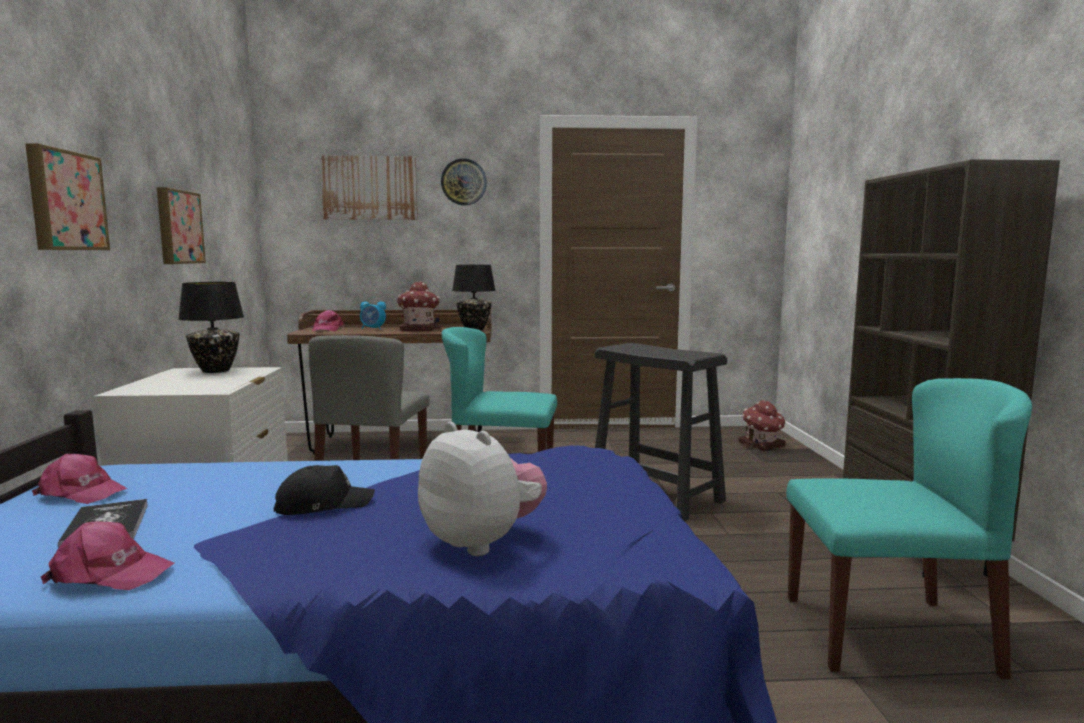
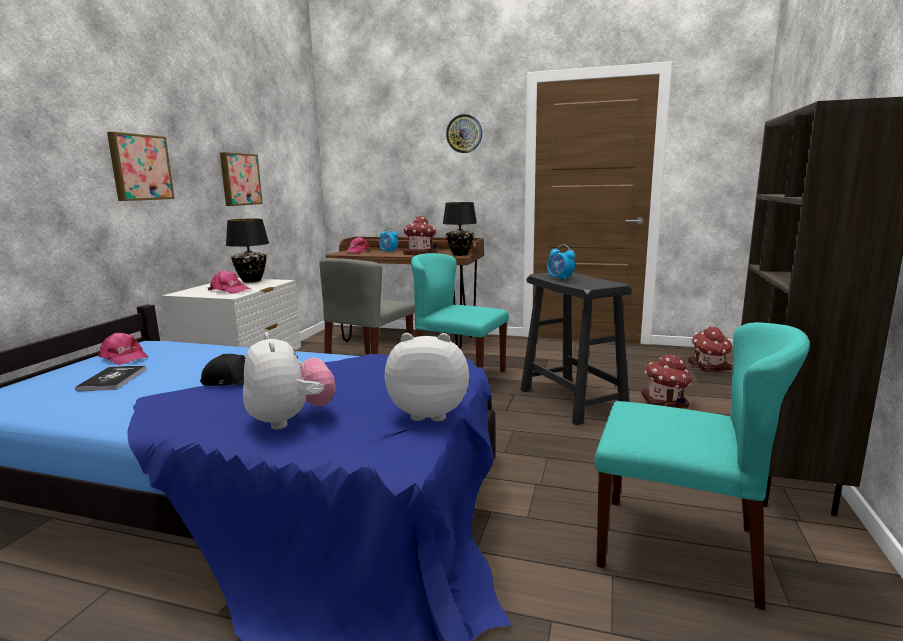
camera: 20 degrees right, 5 degrees up
(110, 573) = (82, 409): pink cap -> pink cap (230, 290)
(370, 188) = (394, 142): picture -> none
(641, 351) = (560, 279): none -> alarm clock
(645, 511) = (429, 413): none -> plush toy
(750, 485) = (665, 401): none -> toy house

